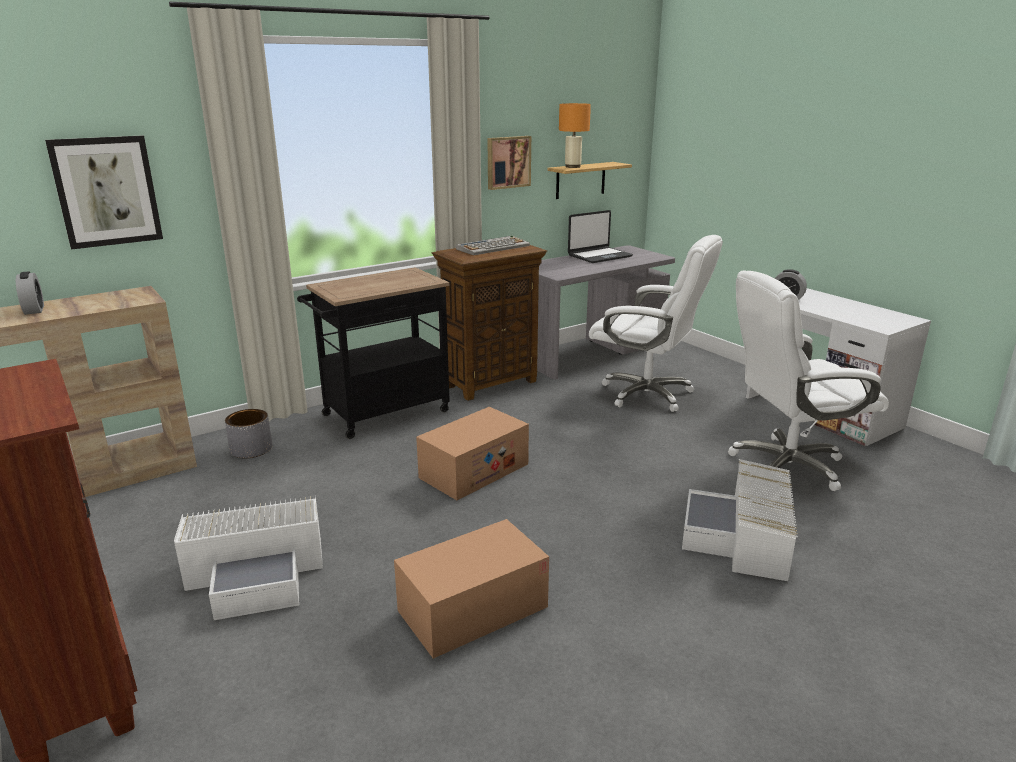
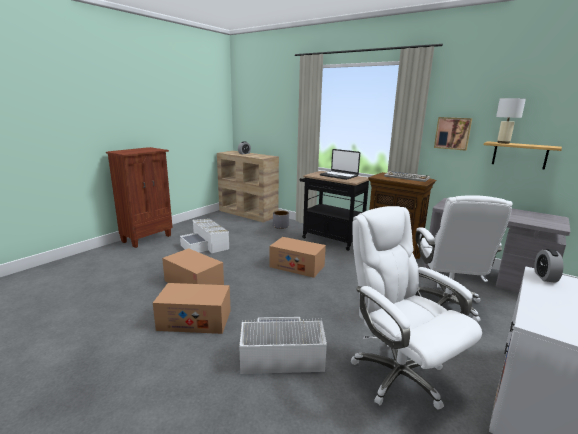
camera: 70 degrees right, 5 degrees down
(106, 191) = (274, 121): picture -> none
(572, 167) = (503, 143): orange table lamp -> white table lamp
(599, 256) = (513, 212): laptop -> laptop (339, 176)
(631, 617) = (194, 320): none -> cardboard box

